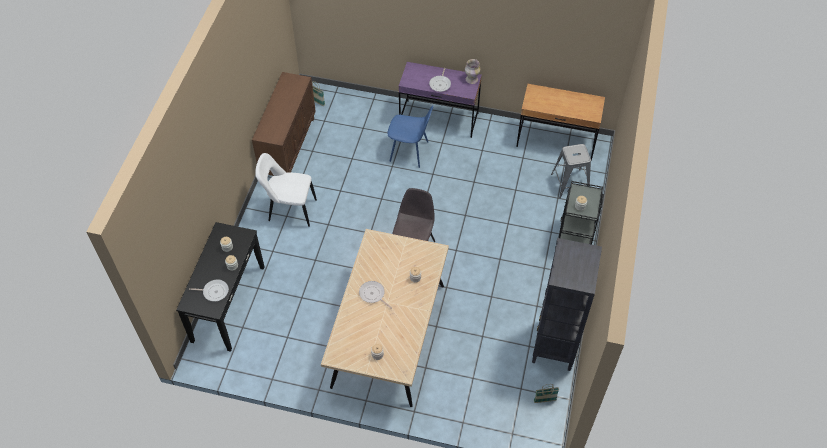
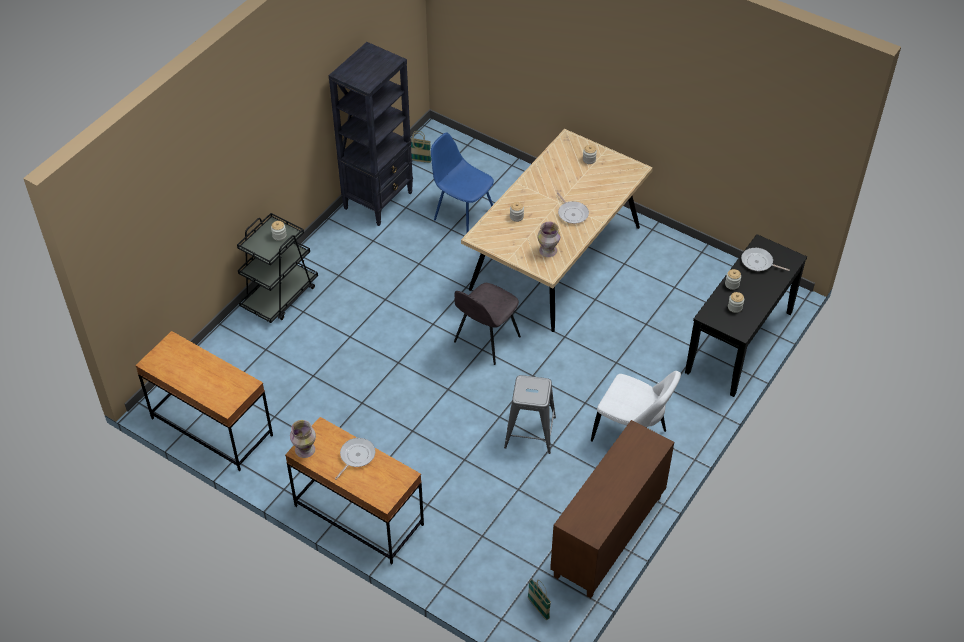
camera: 160 degrees left, 5 degrees down
(379, 254) = (547, 251): none -> vase
(410, 152) = (428, 474): blue chair -> blue chair (462, 213)
(439, 119) = (358, 515): purple desk -> brown desk
(570, 183) = (236, 363): grey stool -> grey stool (529, 432)

